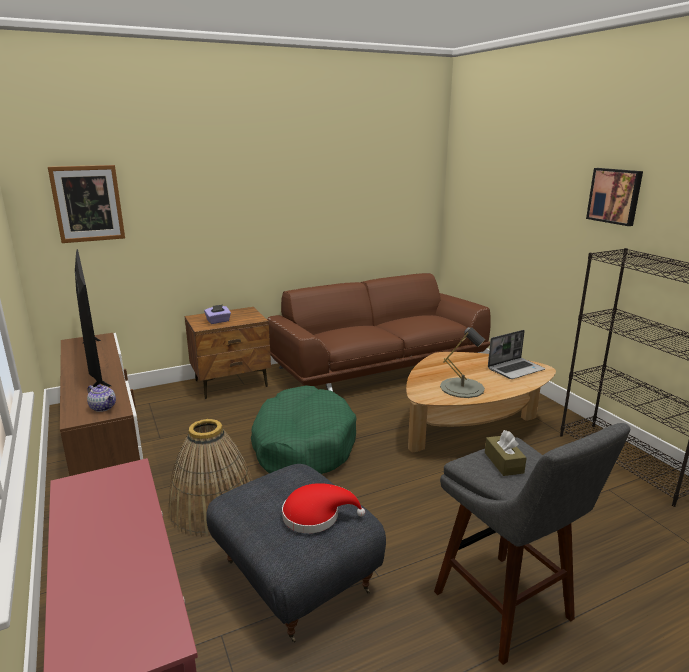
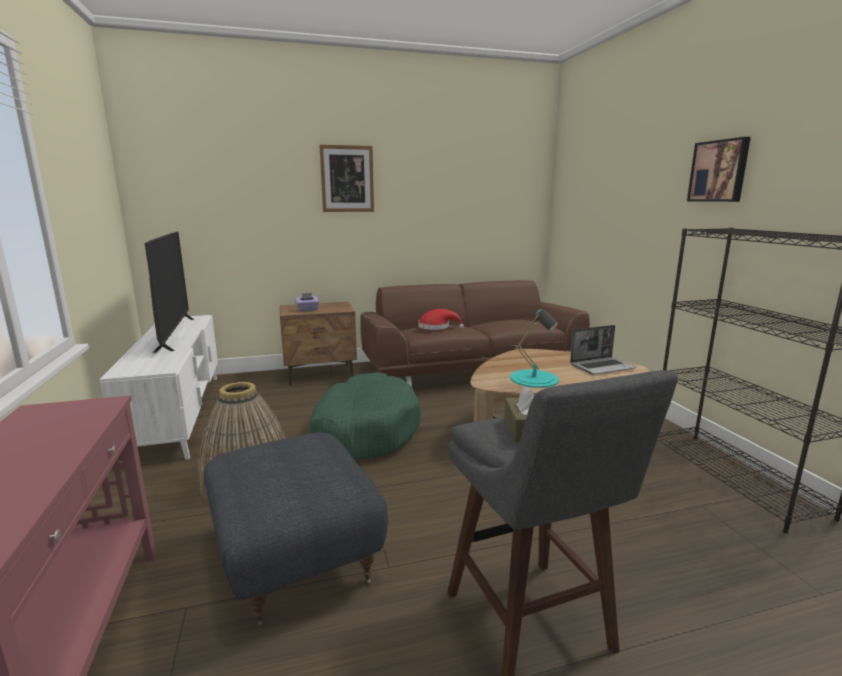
camera: 10 degrees right, 5 degrees down
(88, 203) = (192, 191): picture -> picture (347, 179)
(103, 407) = (152, 365): teapot -> none
(107, 443) = (180, 414): brown tv stand -> white tv stand
(316, 516) = (306, 480): red hat -> red hat (436, 327)
(462, 388) = (534, 378): grey table lamp -> turquoise table lamp

